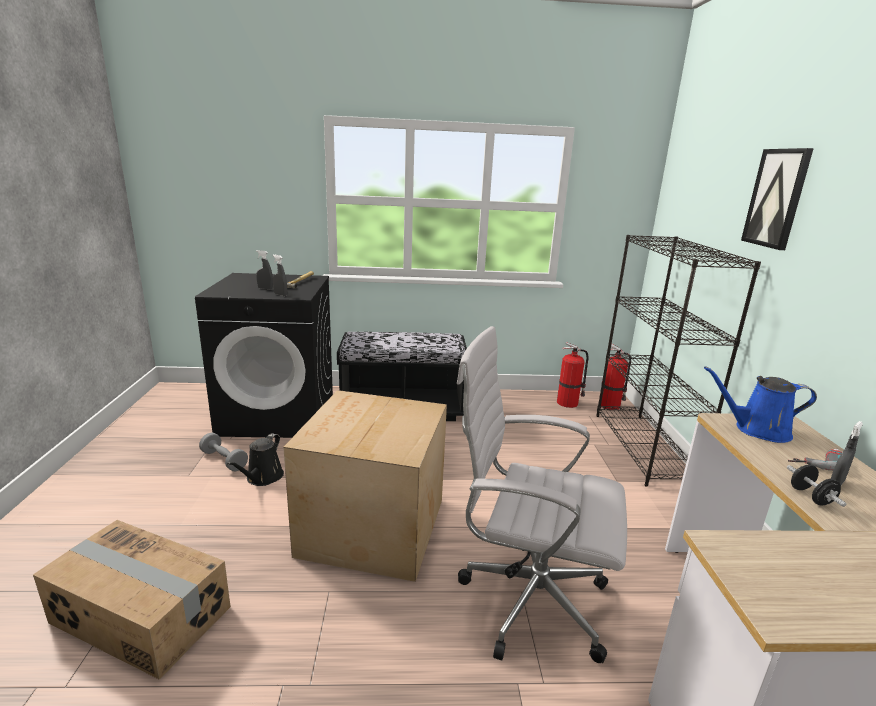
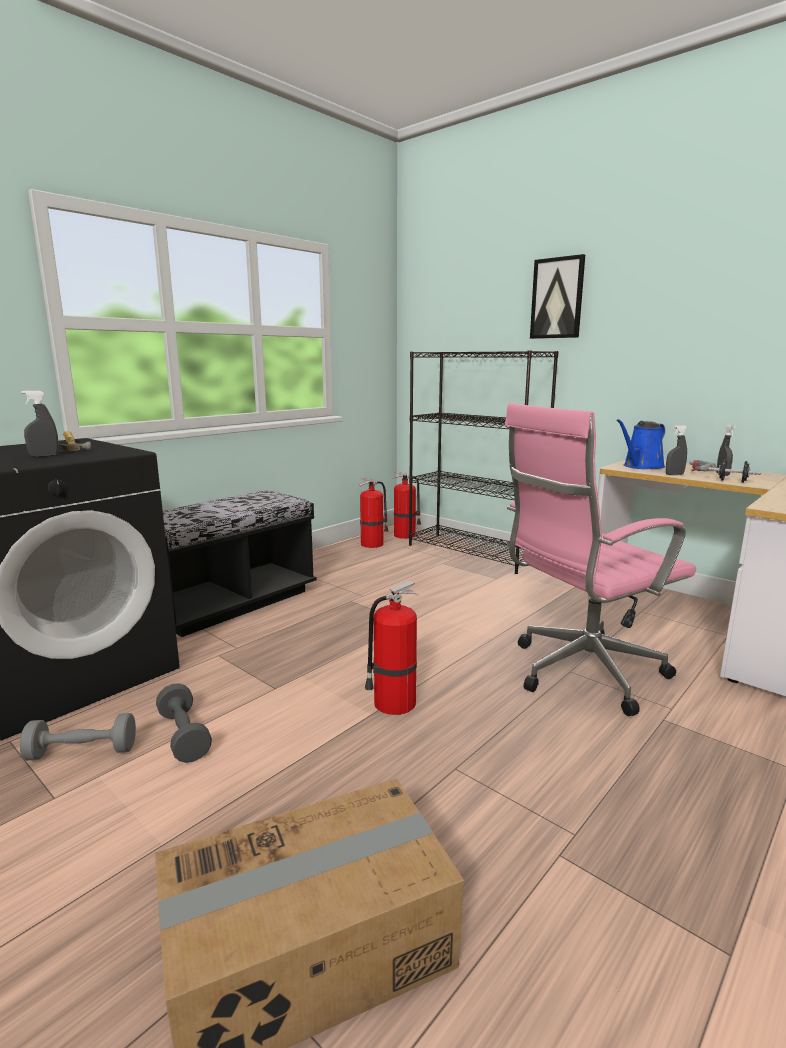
camera: 45 degrees left, 5 degrees down
(262, 478) = (184, 736): black watering can -> grey dumbbell
(280, 295) = (94, 456): grey spray bottle -> grey spray bottle (674, 474)
(370, 528) = (392, 703): cardboard box -> fire extinguisher
(526, 599) = (581, 673): white office chair -> pink office chair

